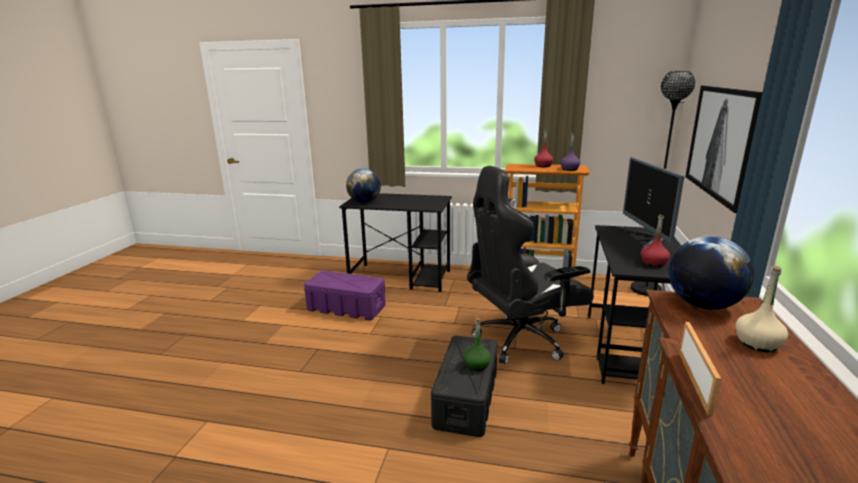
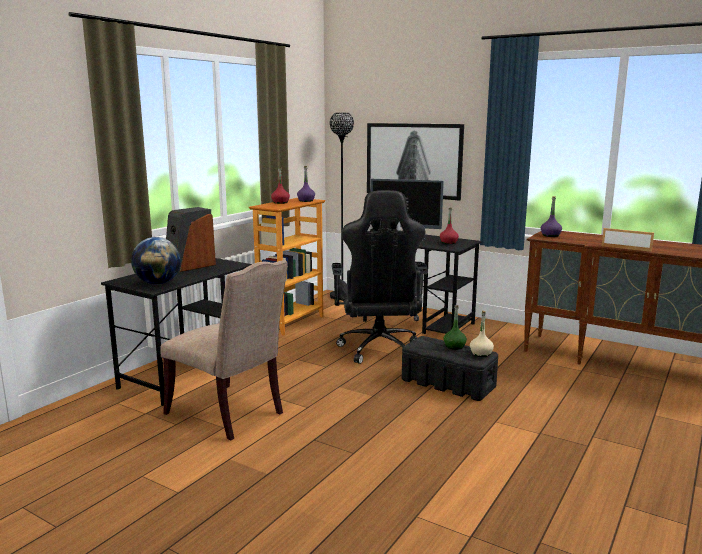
camera: 70 degrees left, 5 degrees down
(346, 307) = (229, 414): purple storage box -> beige chair
(415, 199) = (189, 266): none -> speaker
(703, 305) = (550, 235): globe -> purple bottle
(757, 343) = (592, 237): beige bottle -> beige bottle (481, 353)

